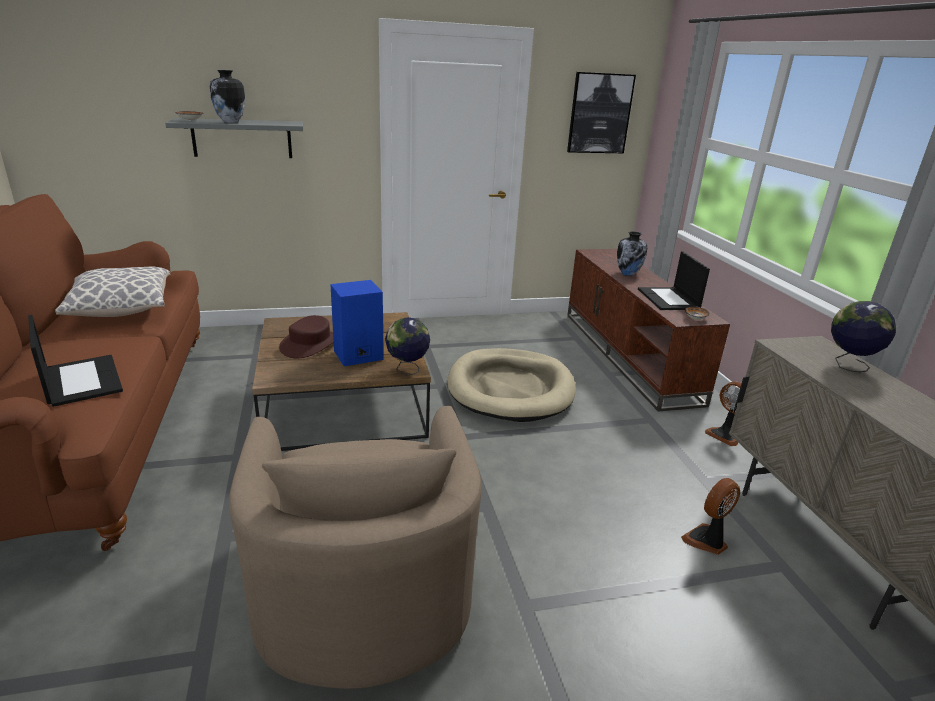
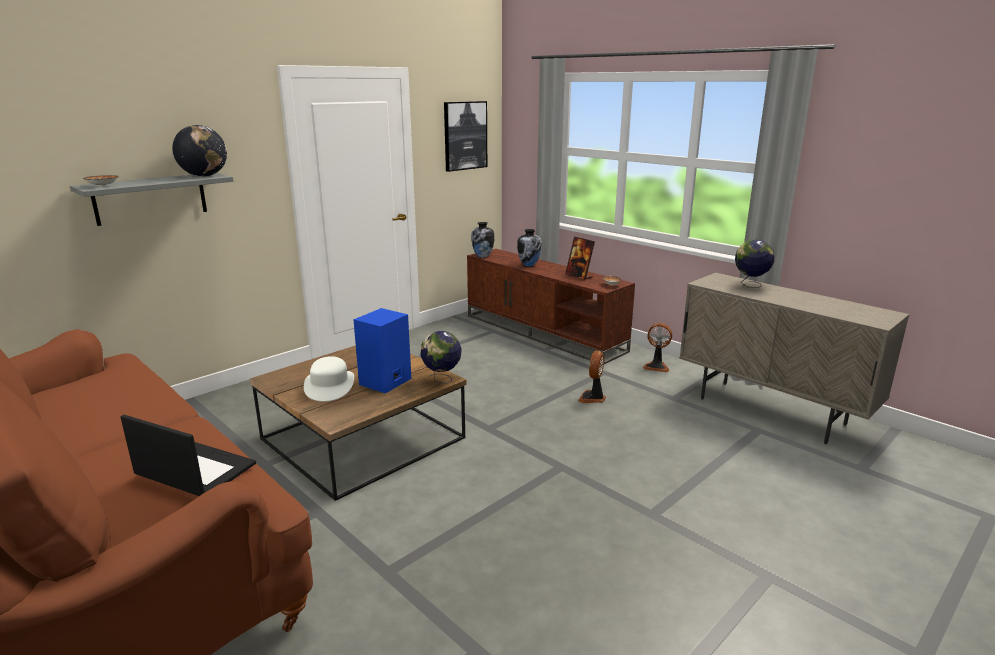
camera: 30 degrees left, 5 degrees down
(121, 309) = (118, 404): pillow -> none
(230, 122) = (150, 182): vase -> vase (483, 256)
(283, 123) = (204, 176): none -> globe
(310, 344) = (330, 386): brown hat -> white hat
(362, 586) = (537, 552): beige armchair -> none
(510, 389) = (486, 382): beige dog bed -> none
(669, 299) = (579, 276): laptop -> picture frame
(707, 541) = (709, 433): fan -> fan (592, 398)

